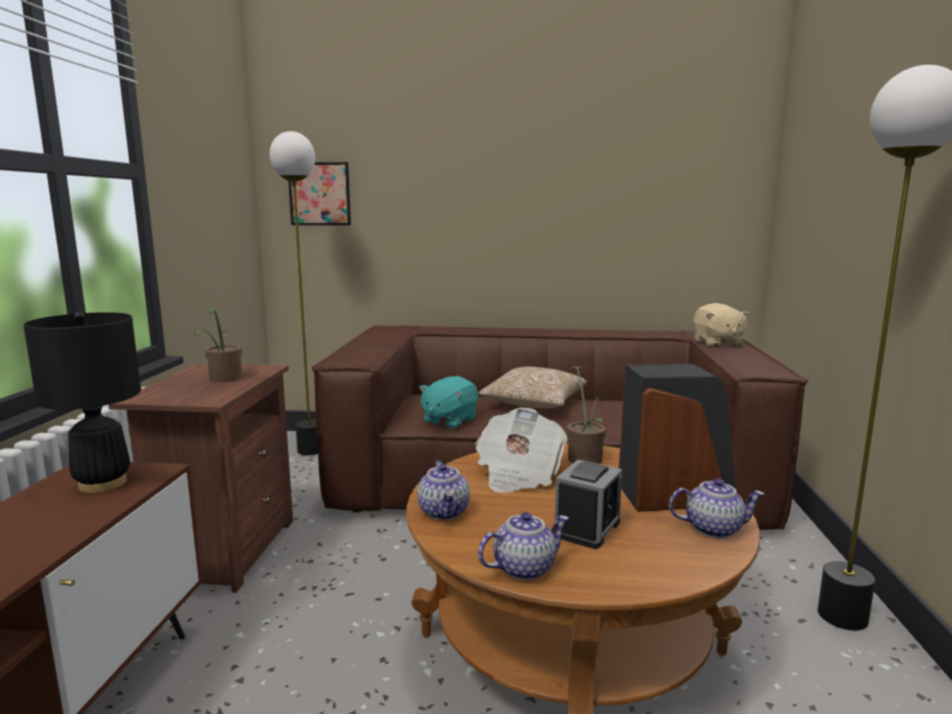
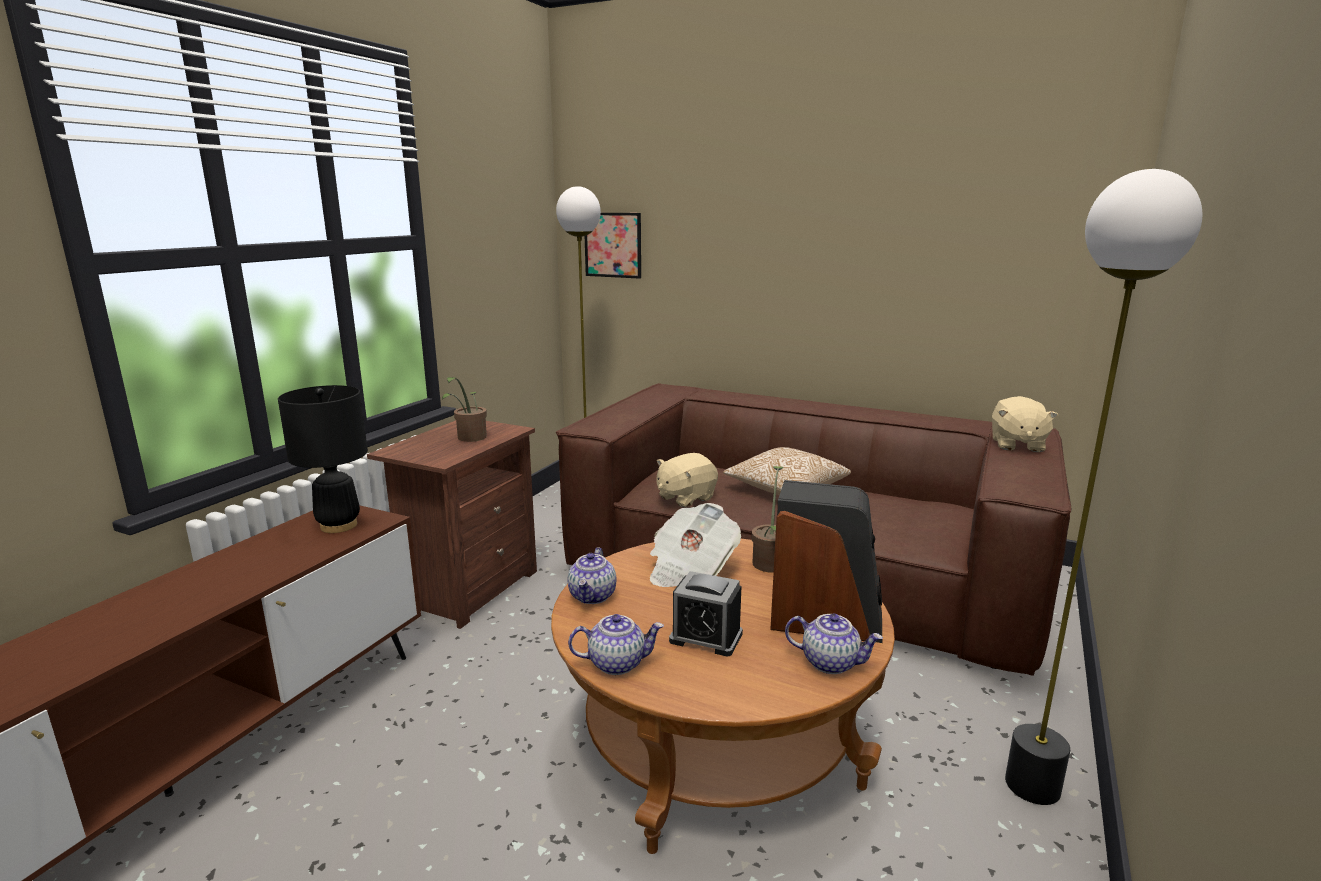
camera: 20 degrees right, 5 degrees up
(449, 421) = (685, 498): turquoise plush toy -> beige plush toy
(587, 528) = (706, 637): alarm clock -> alarm clock turned 60 degrees clockwise

